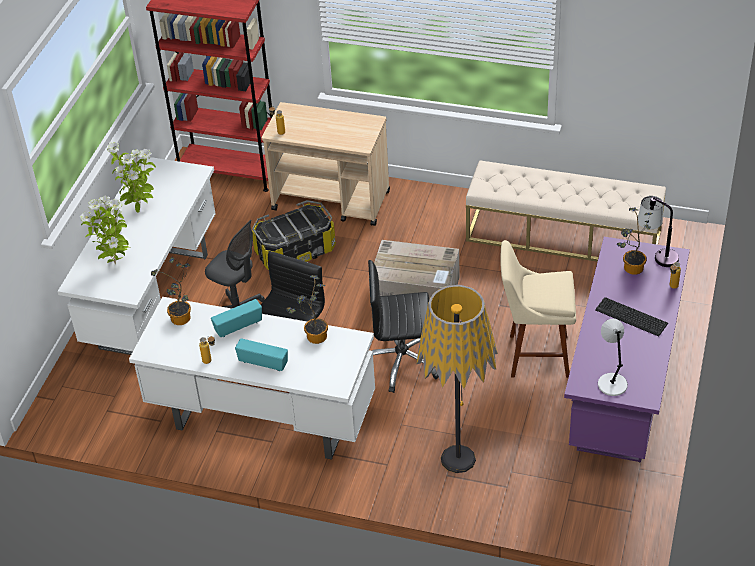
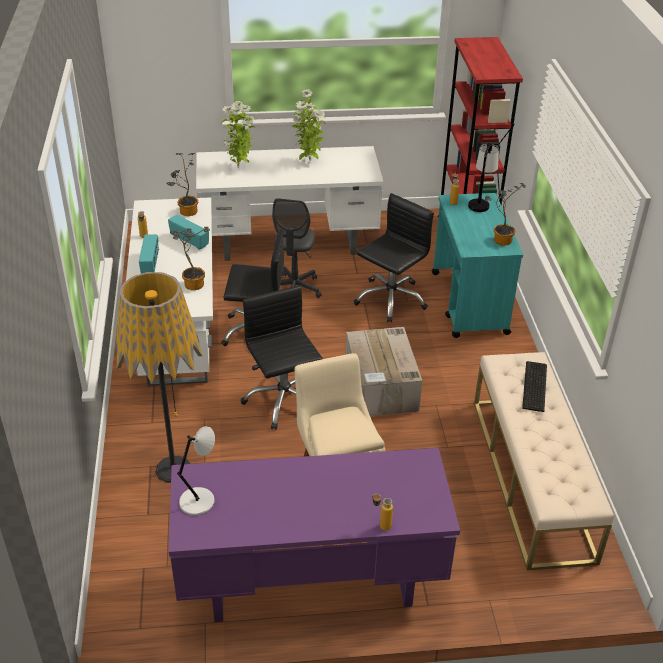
camera: 65 degrees right, 5 degrees down
(295, 251) = (390, 299): storage box -> black office chair
(332, 201) = (469, 303): beige cart -> turquoise cart
(631, 269) = (394, 482): potted plant -> potted plant (500, 239)
(631, 318) = (312, 498): keyboard -> keyboard (533, 386)
(656, 254) = (432, 500): table lamp -> table lamp (480, 201)

